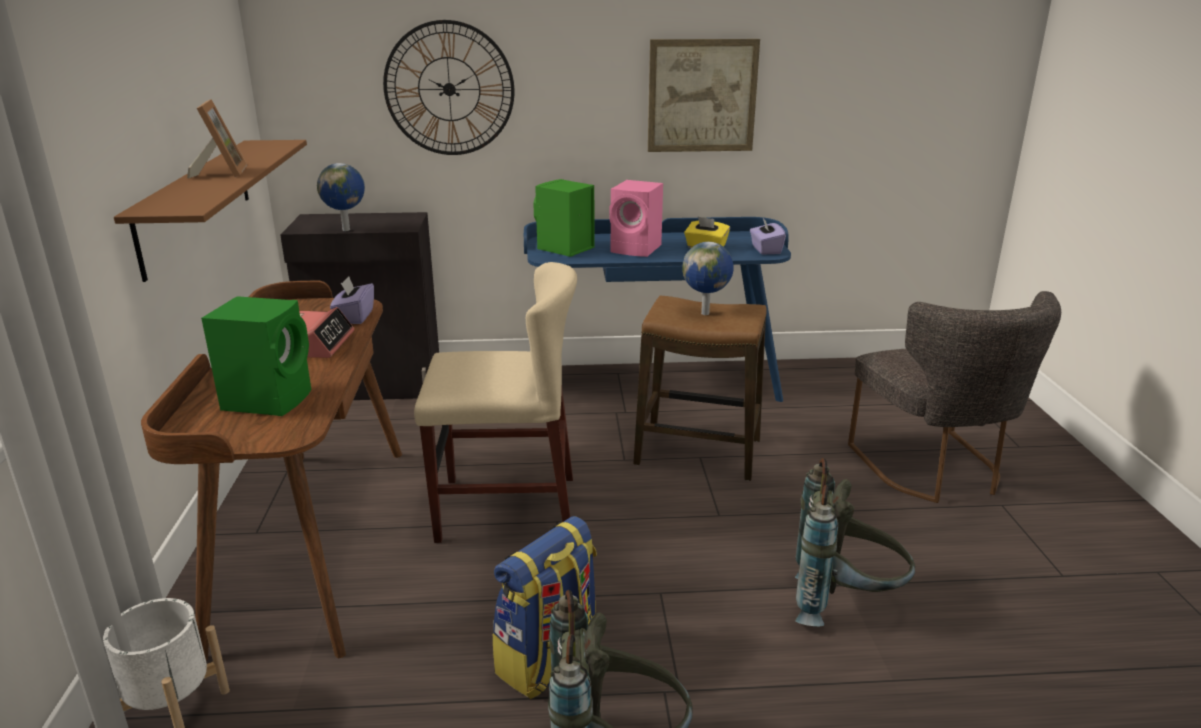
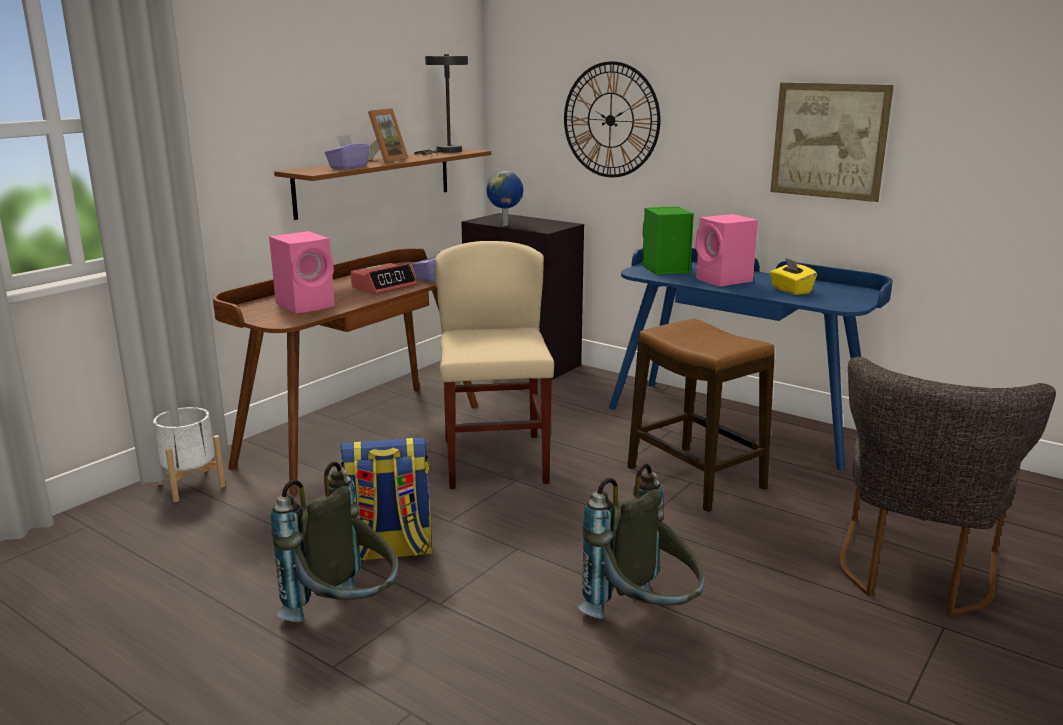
camera: 40 degrees right, 5 degrees down
(256, 148) = (446, 151): none -> grey table lamp
(270, 399) = (307, 305): green speaker -> pink speaker
(507, 508) = (495, 460): beige chair -> beige chair turned 135 degrees counterclockwise
(706, 313) = (707, 338): globe -> none
(765, 250) = (846, 303): purple tissue box -> purple tissue box (348, 167)

